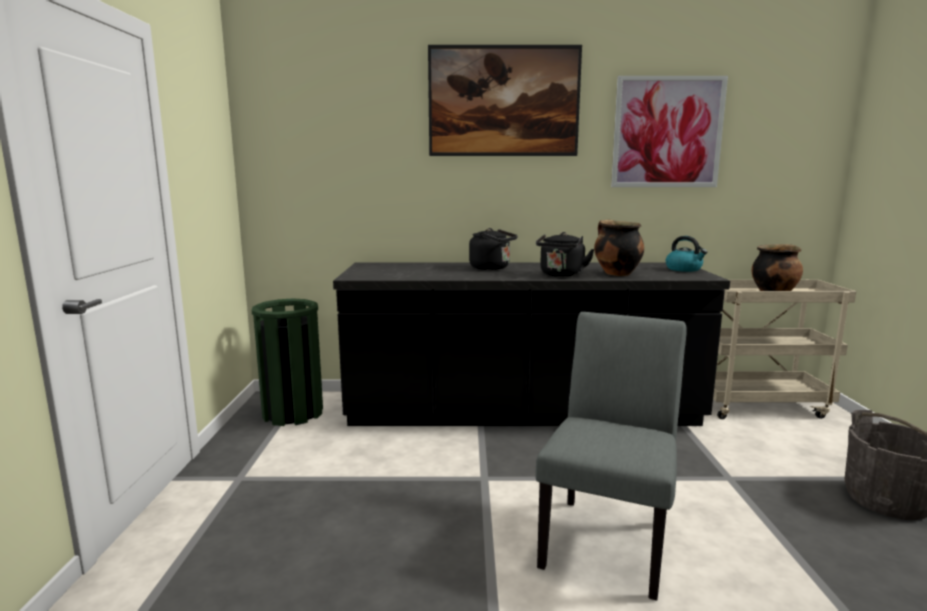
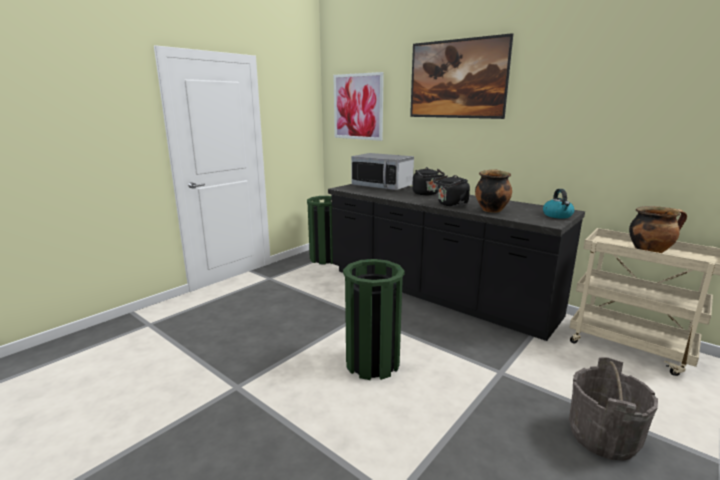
camera: 40 degrees right, 5 degrees up
(405, 267) = (382, 186): none -> microwave
(608, 537) = (372, 363): grey chair -> green trash can
(667, 132) = (580, 100): picture -> picture (358, 107)

